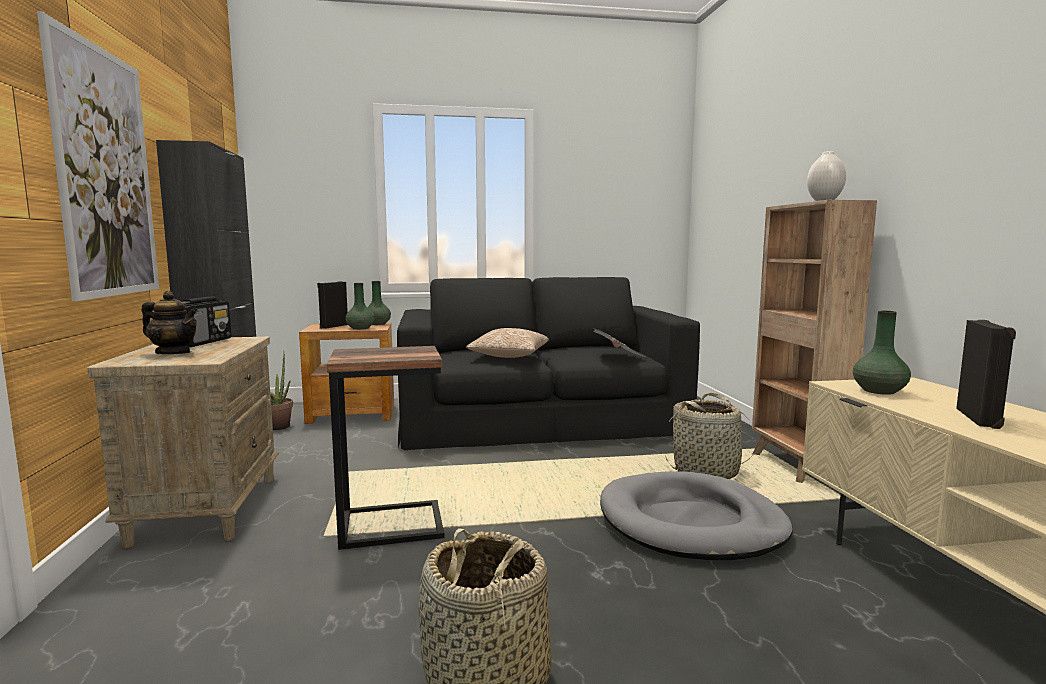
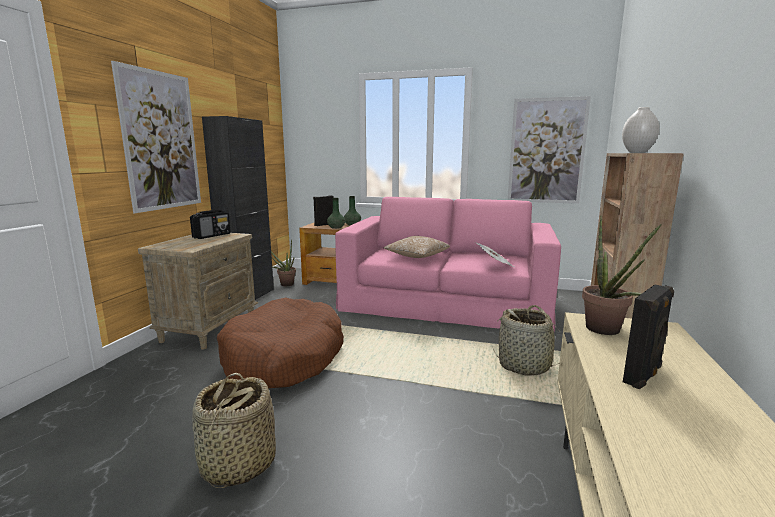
camera: 25 degrees right, 5 degrees up
(173, 353) = (186, 242): teapot -> none
(391, 524) = (284, 358): side table -> brown dog bed
(539, 418) = (446, 301): black sofa -> pink sofa
(627, 218) = (546, 151): none -> picture
(691, 523) = (466, 402): grey dog bed -> none
(879, 391) = (607, 332): green vase -> potted plant

